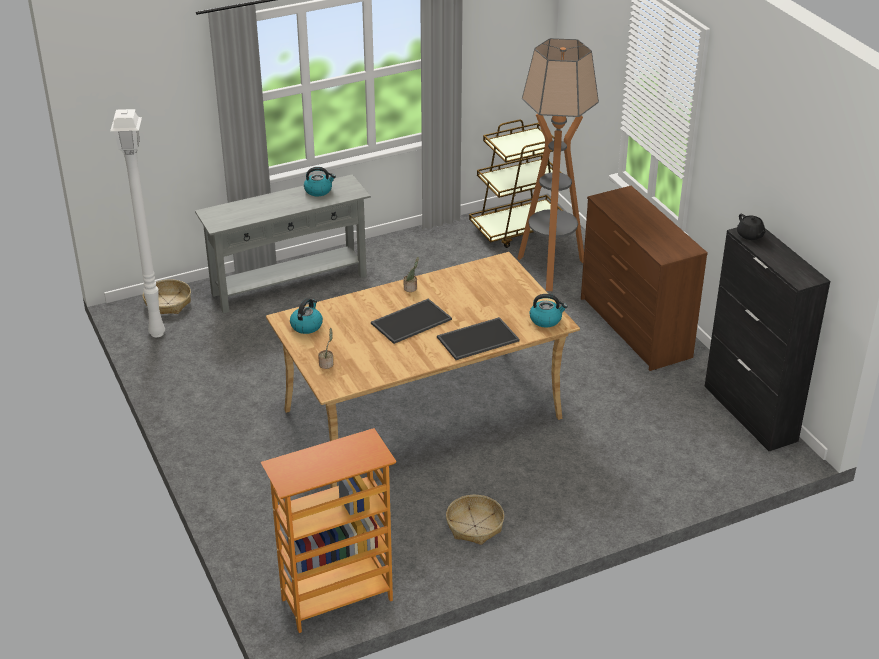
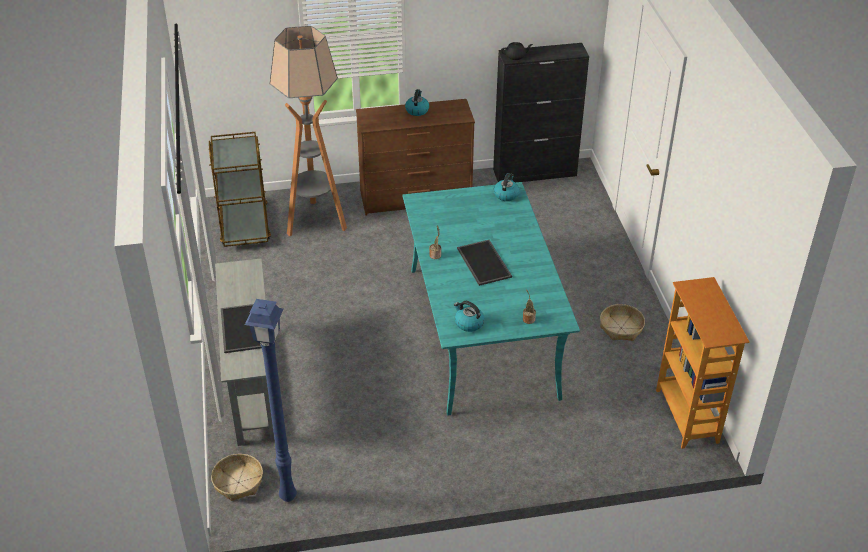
camera: 75 degrees left, 5 degrees up
(158, 334) = (289, 495): white floor lamp -> blue floor lamp
(318, 190) = (233, 289): kettle -> kettle (417, 110)
(422, 414) = (481, 331): beige dining table -> turquoise dining table
(478, 338) = (519, 232): tray -> tray (240, 328)

